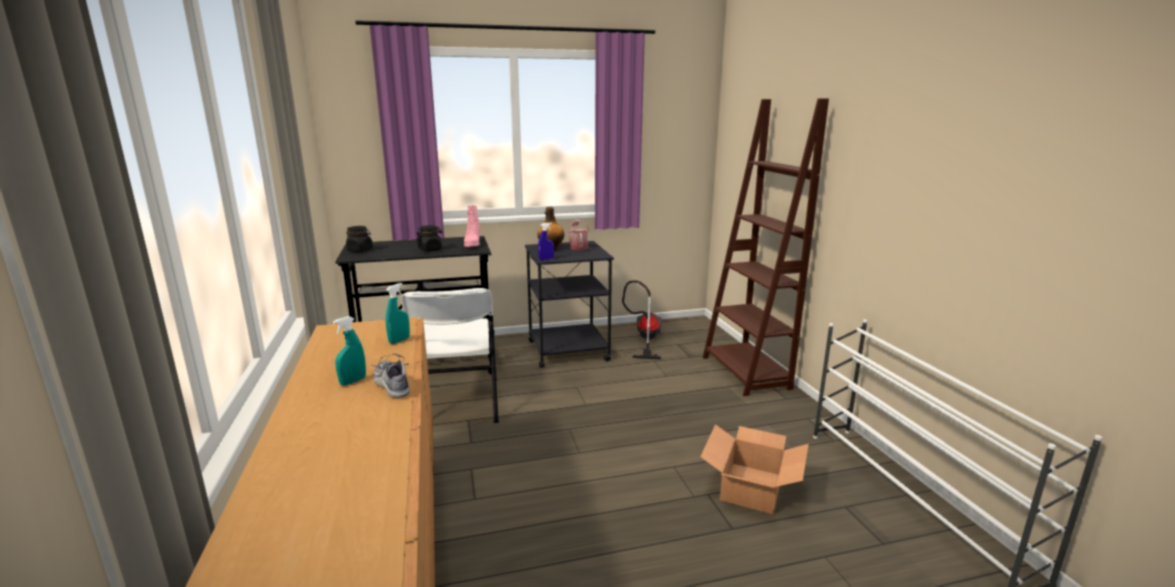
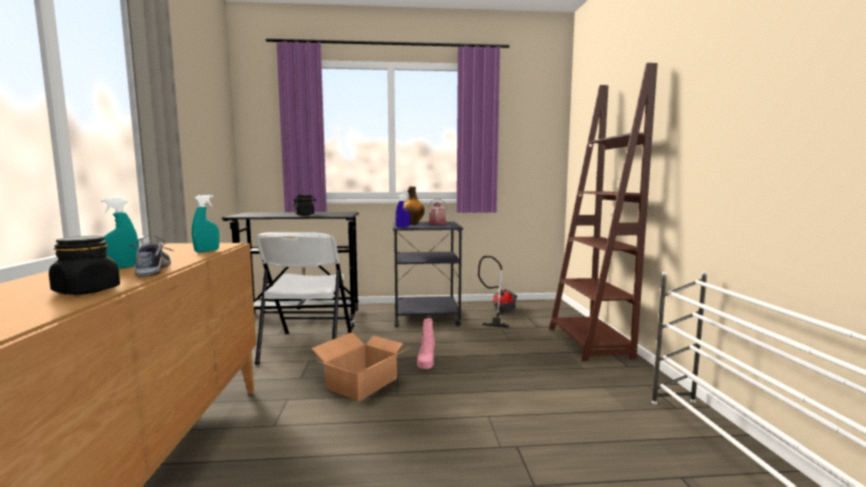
camera: 10 degrees right, 10 degrees down
(360, 250) = (249, 214): black jar -> black jar (87, 291)
(472, 244) = (342, 214): pink boot -> pink boot (426, 362)
(752, 487) = (570, 444): cardboard box -> cardboard box (363, 383)

